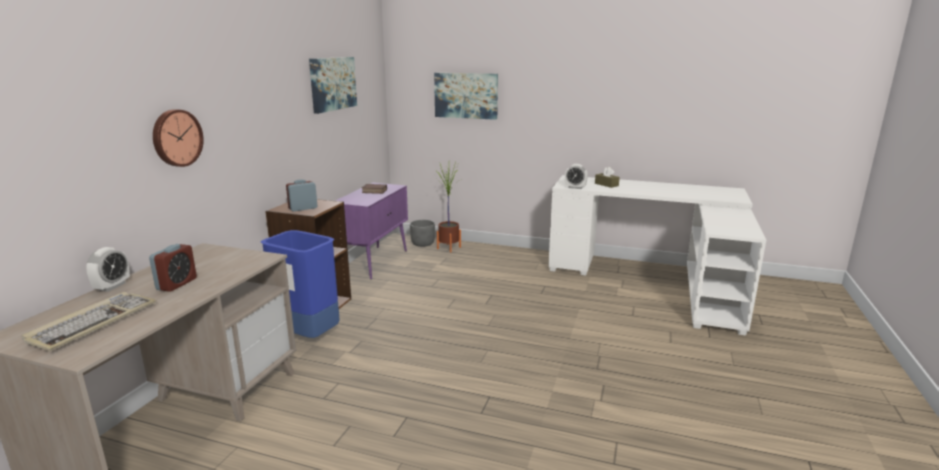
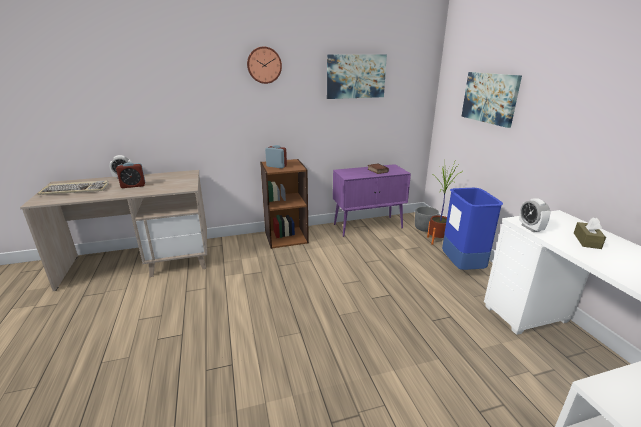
camera: 55 degrees right, 5 degrees up
(176, 138) = (185, 101): wall clock -> wall clock (264, 65)
(307, 336) = (249, 252): blue trash can -> blue trash can (461, 266)

